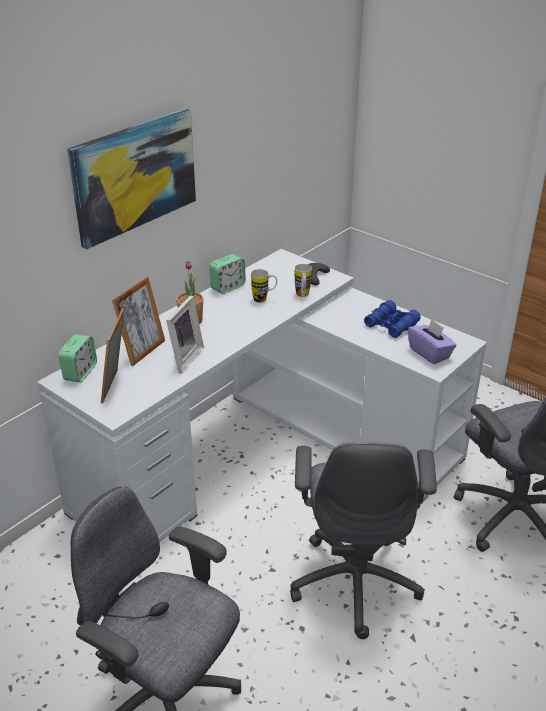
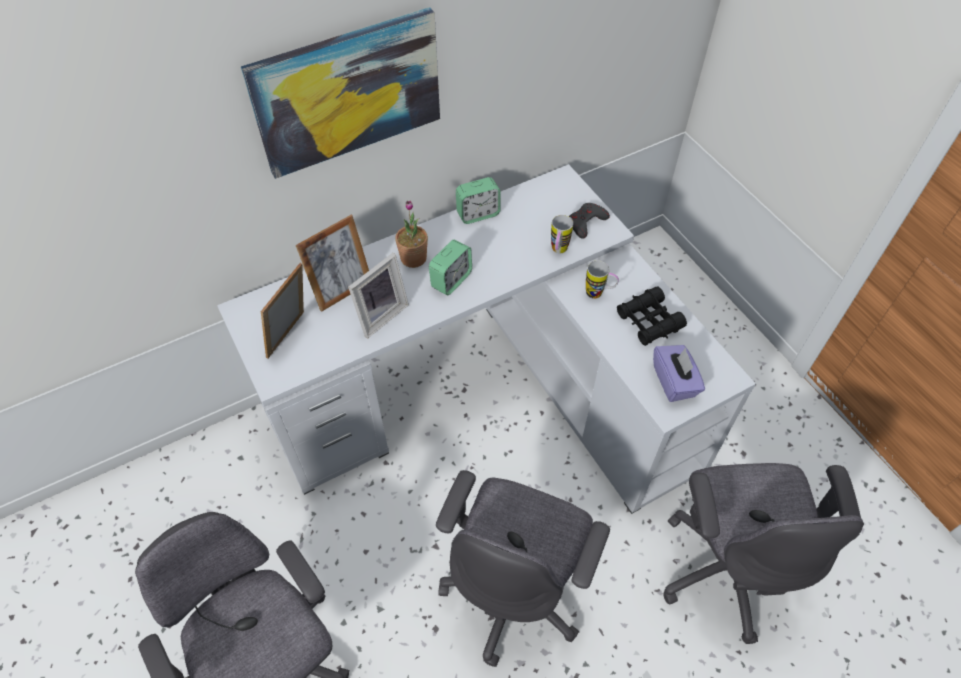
camera: 20 degrees right, 20 degrees up
(80, 372) = (264, 305): alarm clock -> alarm clock (451, 280)
(264, 299) = (510, 245): mug -> mug (599, 294)
(391, 325) = (649, 321): blue binoculars -> black binoculars

